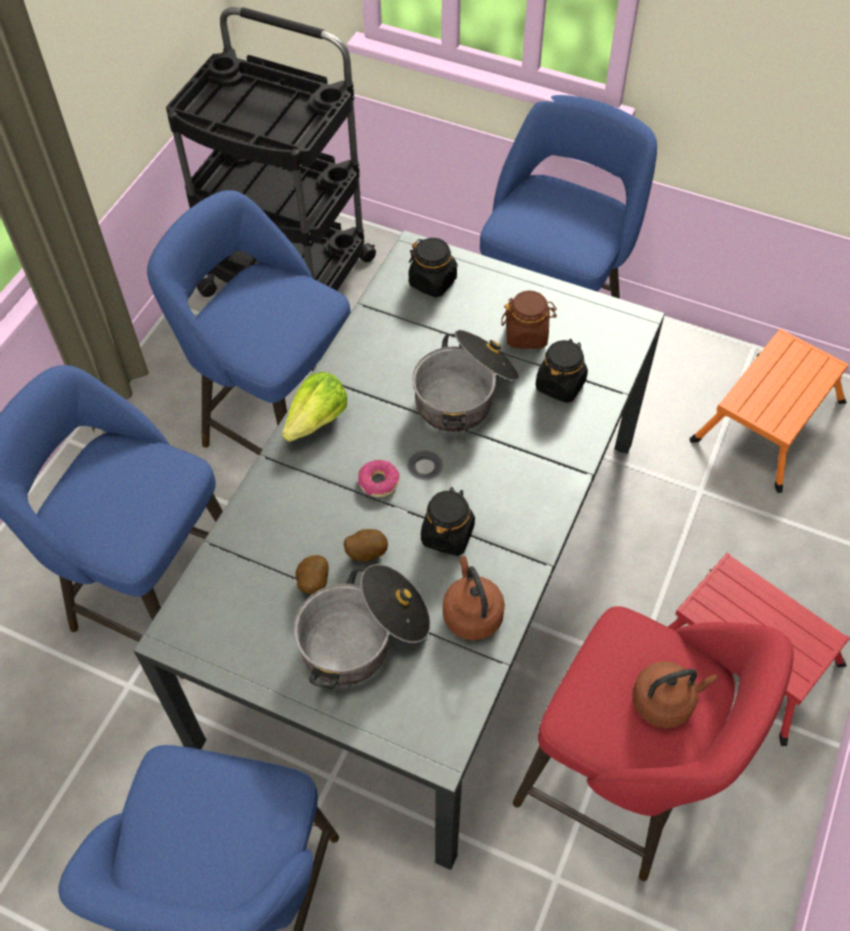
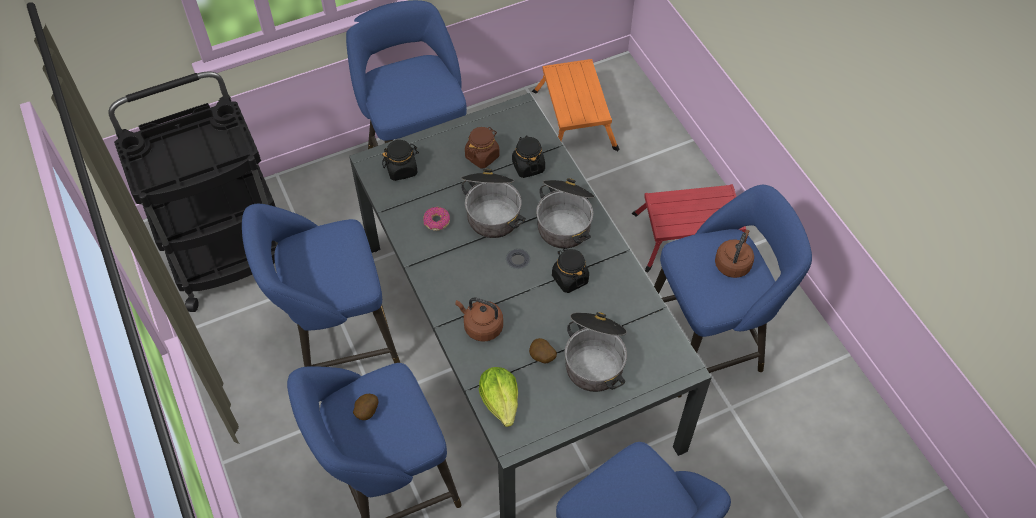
camera: 50 degrees left, 0 degrees up
(317, 420) = (439, 286): lettuce -> lettuce (501, 402)
(366, 552) = (546, 321): potato -> potato (366, 412)
(378, 482) = (508, 286): donut -> donut (436, 221)
(471, 613) = (624, 301): brown kettle -> brown kettle (481, 326)
(526, 471) = (565, 219): none -> cooking pot
(621, 784) = (708, 342): red stool -> blue stool

